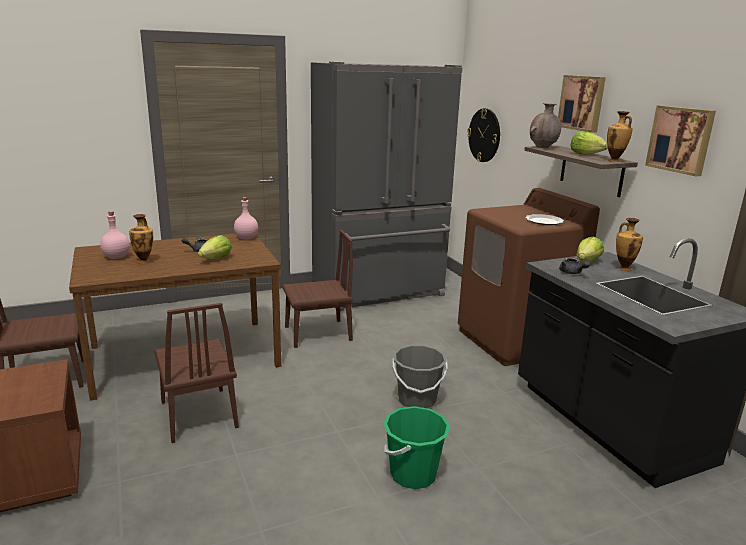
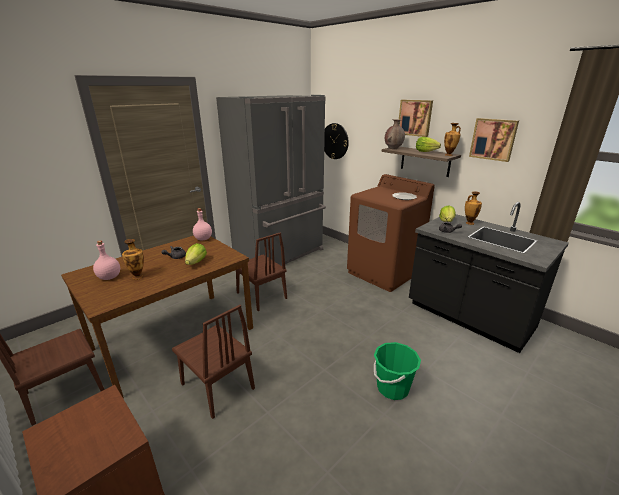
camera: 20 degrees left, 5 degrees up
(317, 333) = (261, 295): brown chair -> brown chair turned 90 degrees clockwise
(417, 400) = (357, 330): grey bucket -> none

